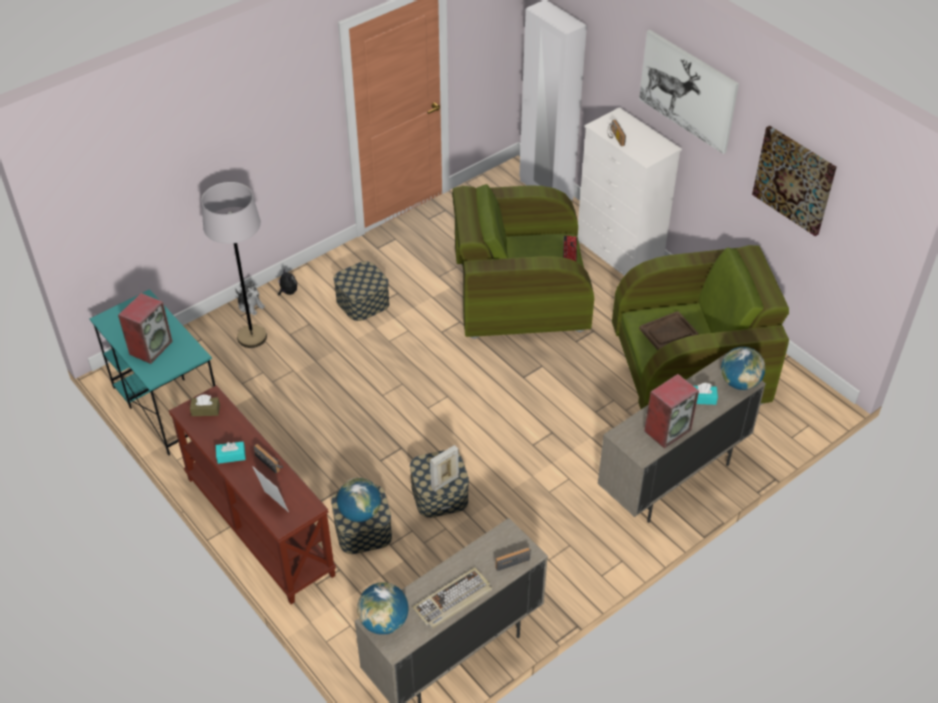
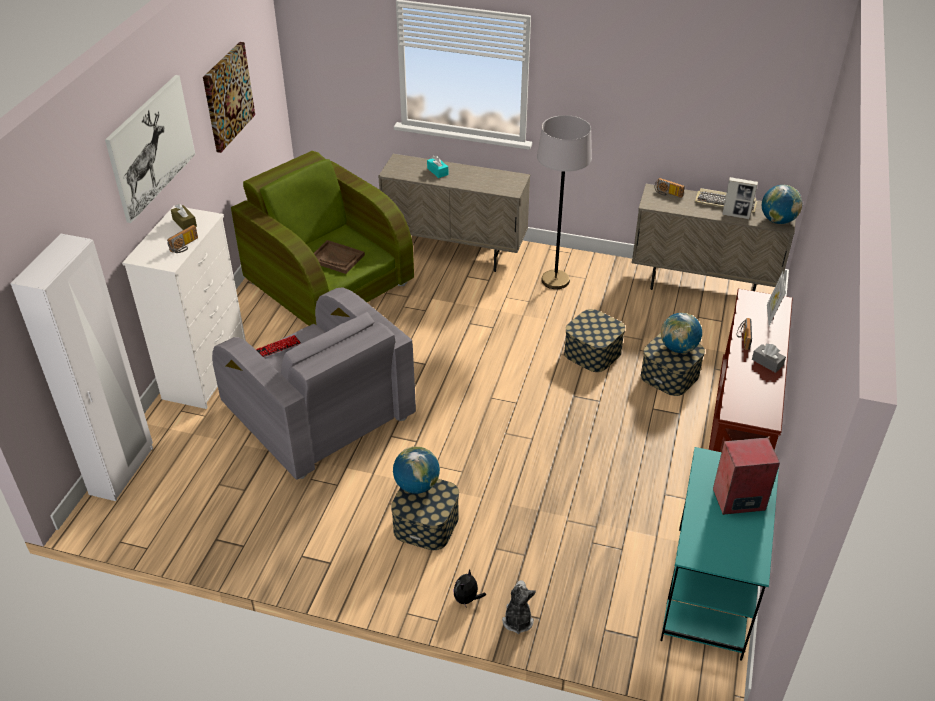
camera: 125 degrees left, 5 degrees down
(205, 410) = (750, 407): brown tissue box -> brown tissue box (184, 222)
(231, 456) = (767, 362): turquoise tissue box -> grey tissue box
(252, 337) = (558, 584): grey floor lamp -> grey floor lamp (555, 280)
(444, 482) = (600, 320): picture frame -> picture frame (736, 215)
(518, 295) = (318, 414): green armchair -> grey armchair
(667, 430) = (484, 175): speaker -> none
(739, 383) = (404, 162): globe -> globe (417, 485)

